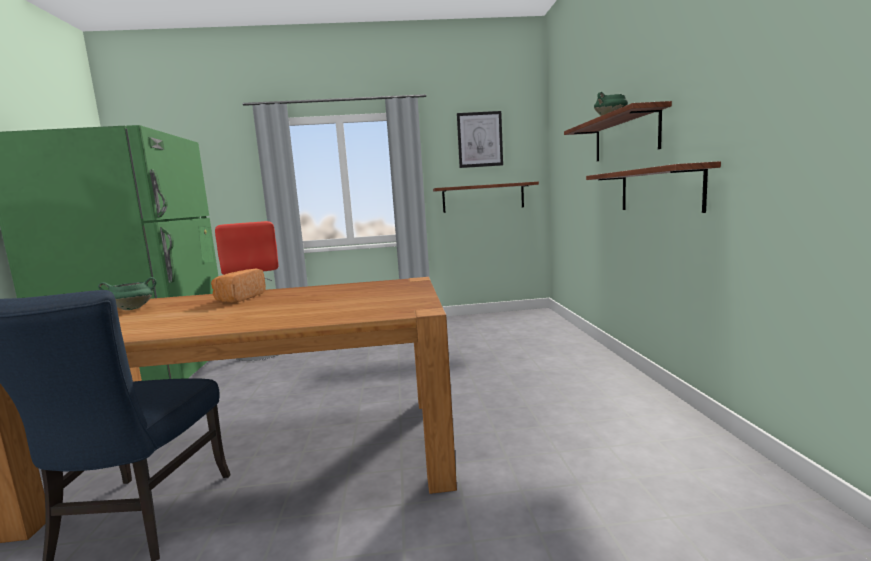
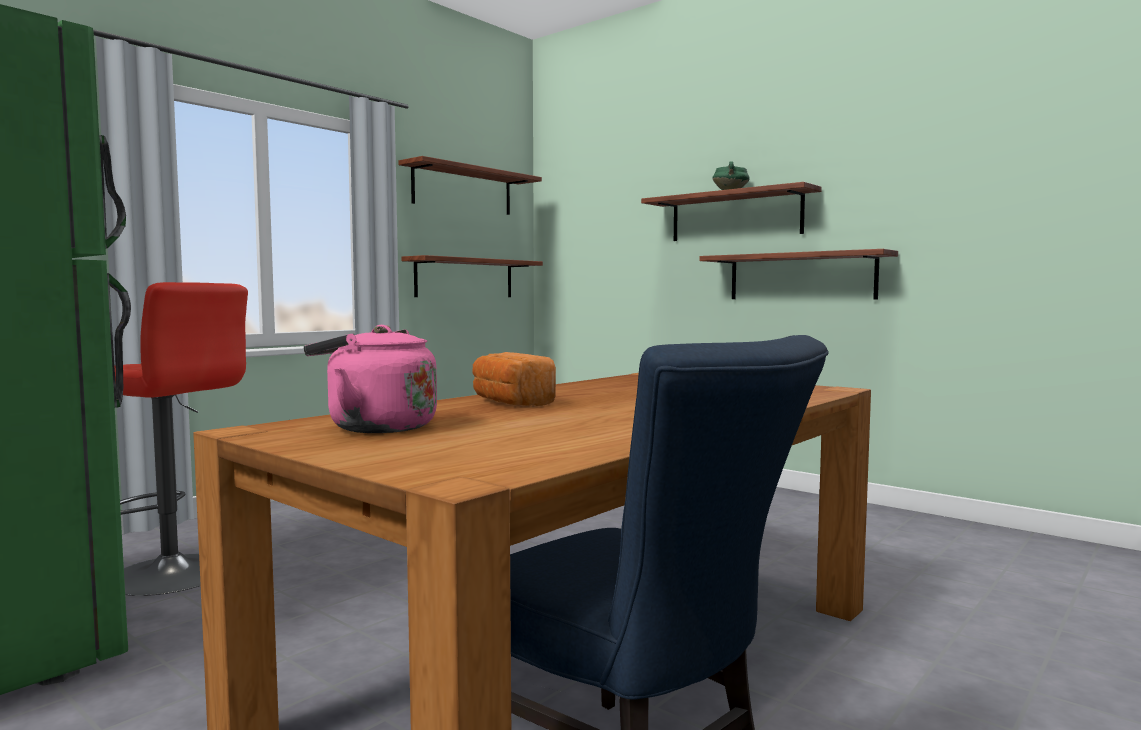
camera: 45 degrees left, 5 degrees down
(133, 308) = (375, 427): green cooking pot -> pink kettle
(480, 139) = (463, 190): picture -> shelf

